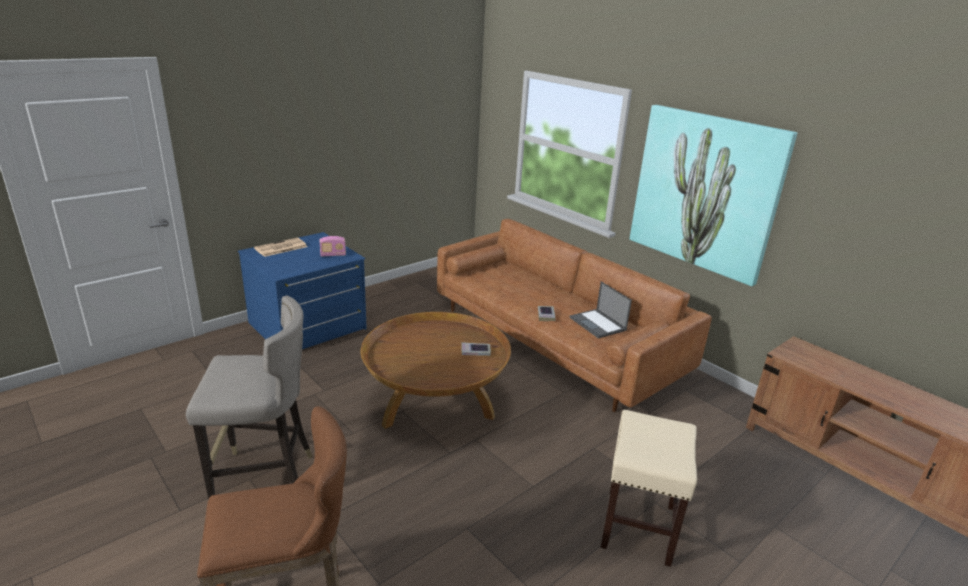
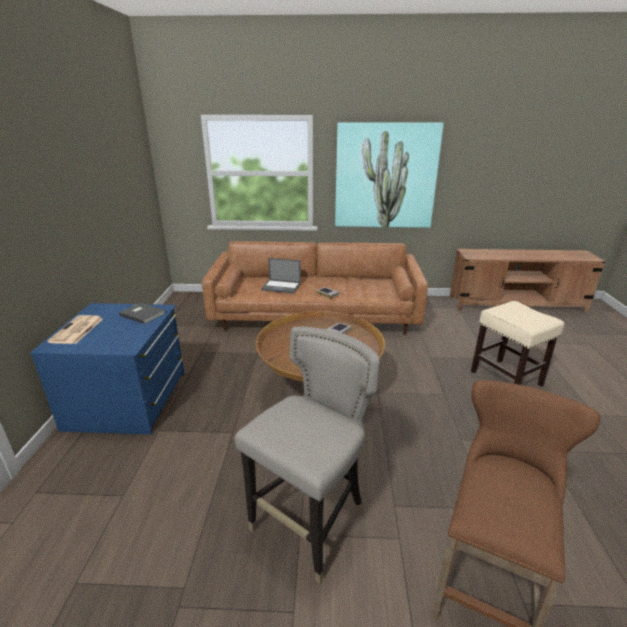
camera: 45 degrees left, 0 degrees up
(333, 255) = (143, 314): radio -> grey book
(598, 324) = (360, 286): laptop -> laptop (281, 287)

